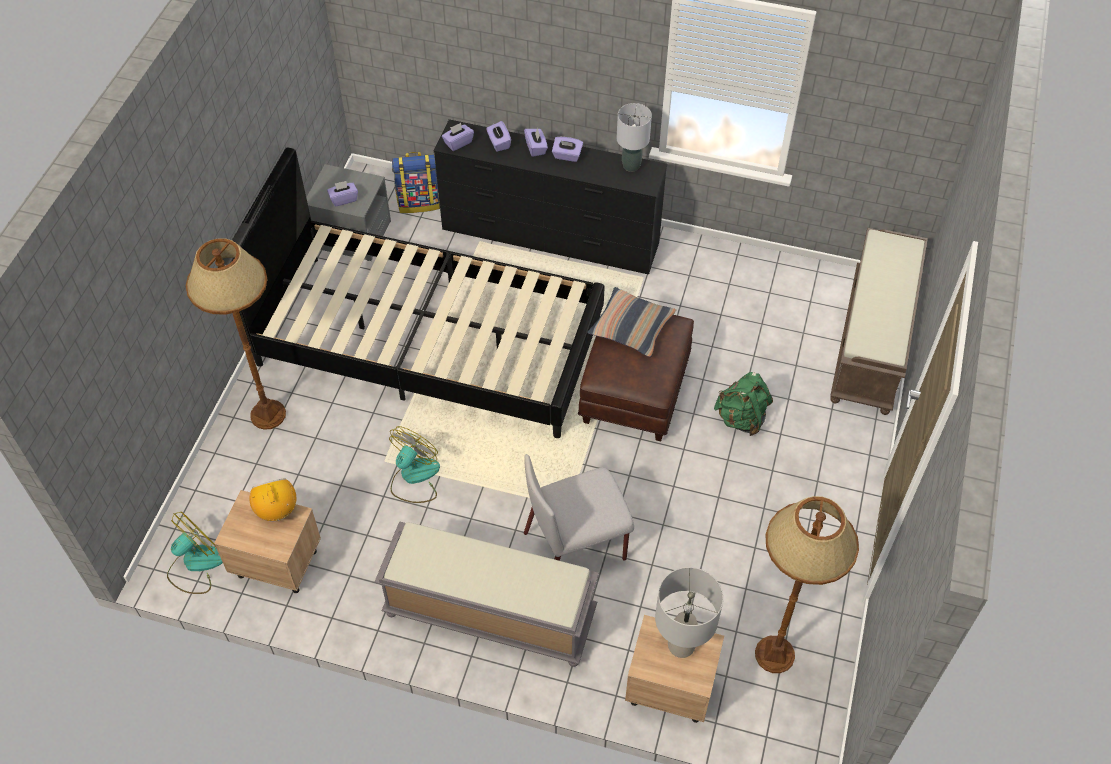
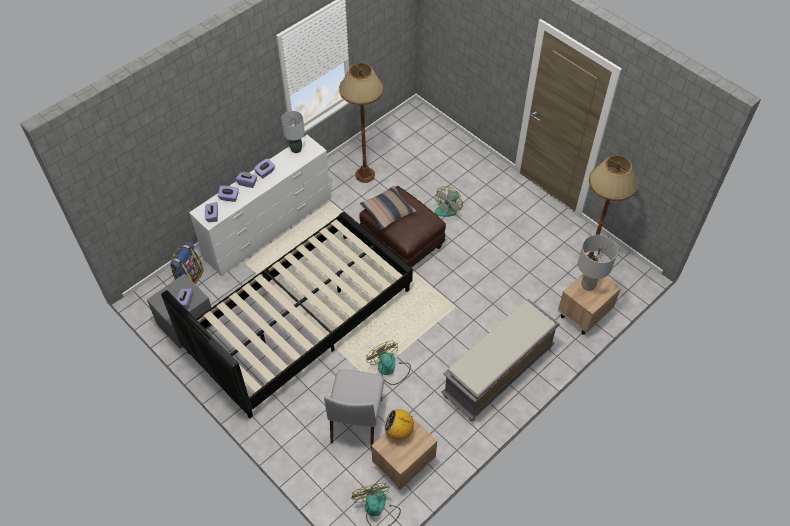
camera: 60 degrees left, 0 degrees up
(268, 414) = (292, 426): brown floor lamp -> brown floor lamp (364, 175)
(550, 237) = (269, 228): black dresser -> white dresser
(576, 545) = (480, 314): grey chair -> grey chair (356, 419)
(741, 418) = (449, 207): green backpack -> fan
(872, 343) = (440, 134): brown bench -> none

